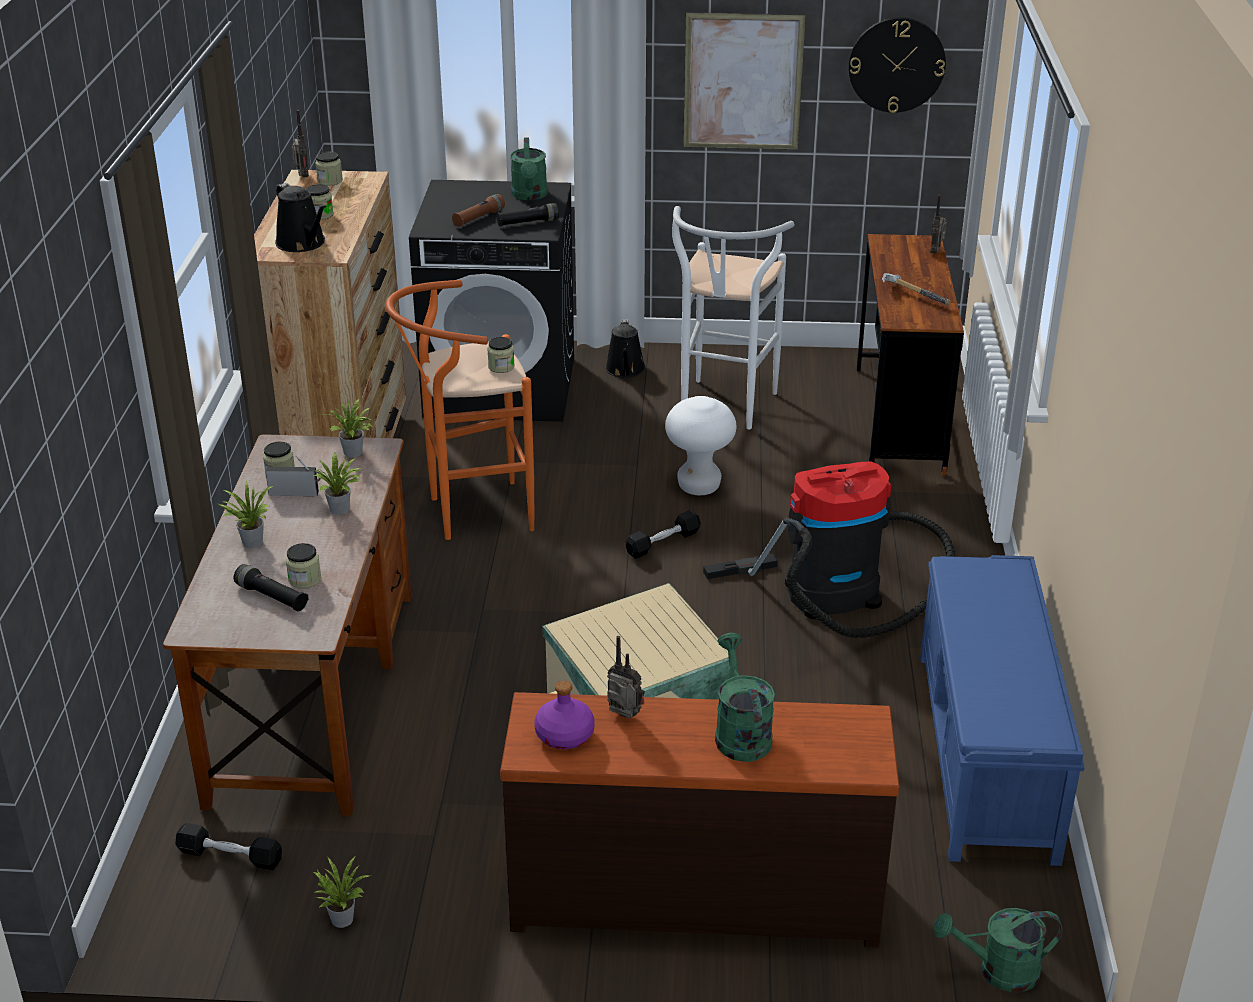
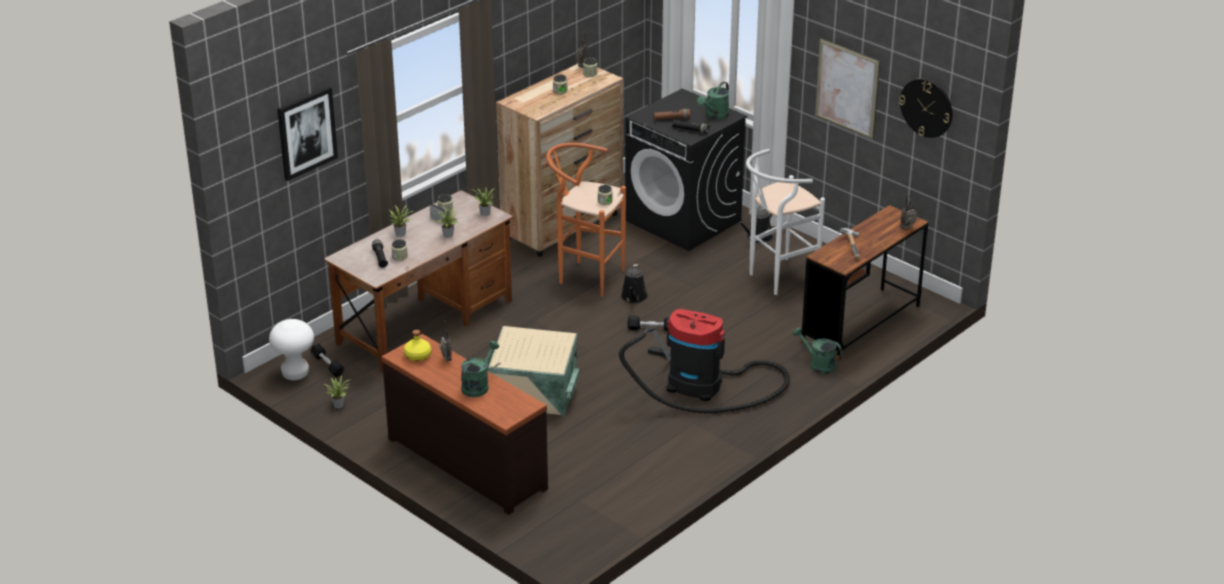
camera: 40 degrees right, 0 degrees up
(68, 383) = (306, 132): none -> picture
(303, 243) = (532, 103): black watering can -> black watering can (634, 298)
(564, 735) = (417, 356): purple bottle -> yellow bottle
(699, 486) = (707, 311): white stool -> white stool (295, 374)
(986, 755) = (657, 478): blue bench -> none
(998, 971) = (540, 546): green watering can -> green watering can (818, 364)

